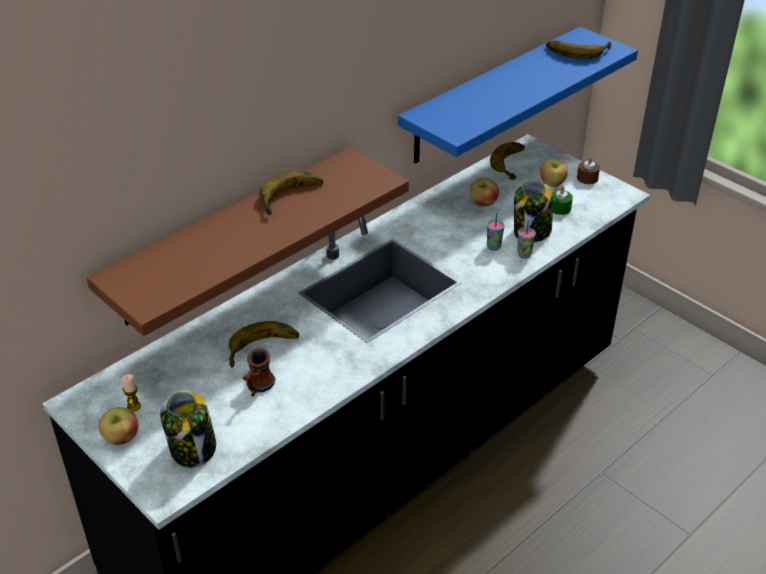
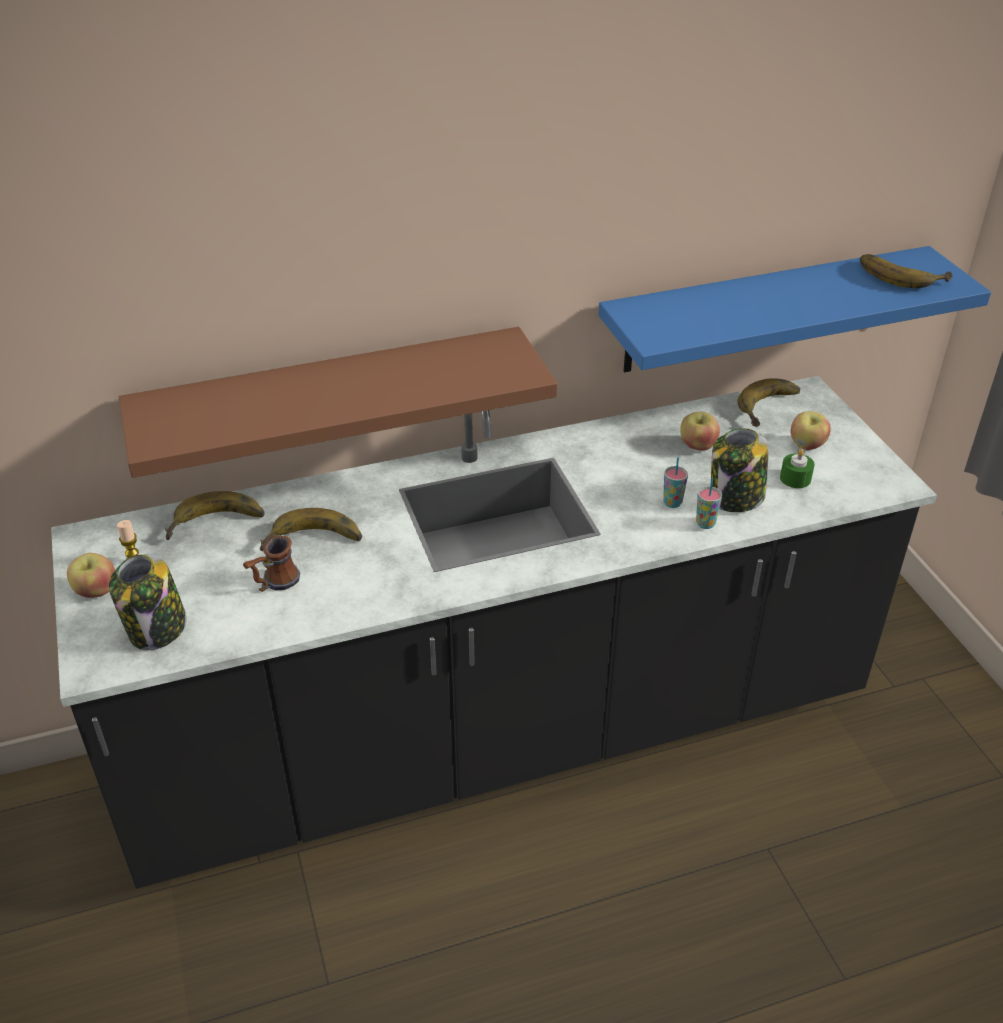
camera: 25 degrees right, 0 degrees up
(293, 198) = (405, 368): banana -> banana (217, 525)
(587, 178) = (861, 450): brown candle -> none

